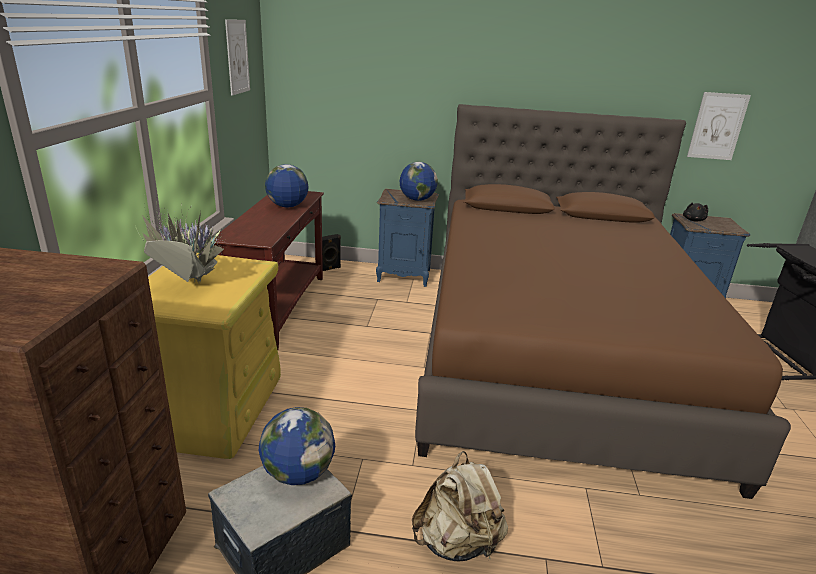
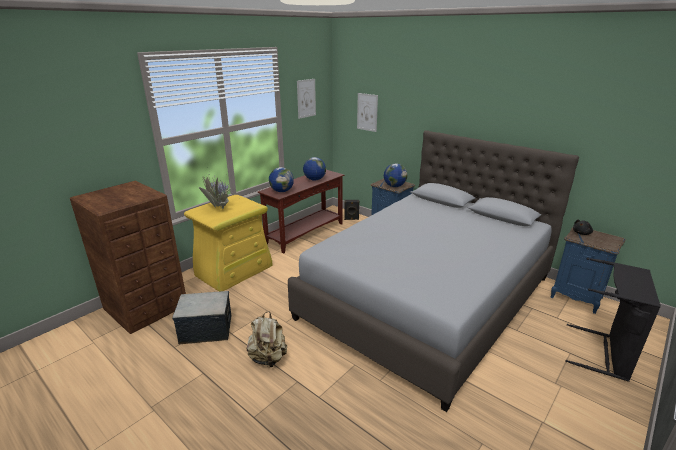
camera: 35 degrees right, 0 degrees up
(298, 474) = (214, 299): globe -> globe (282, 191)
(555, 352) = (428, 297): brown bed -> grey bed
(717, 126) = (612, 163): picture -> picture (367, 112)

